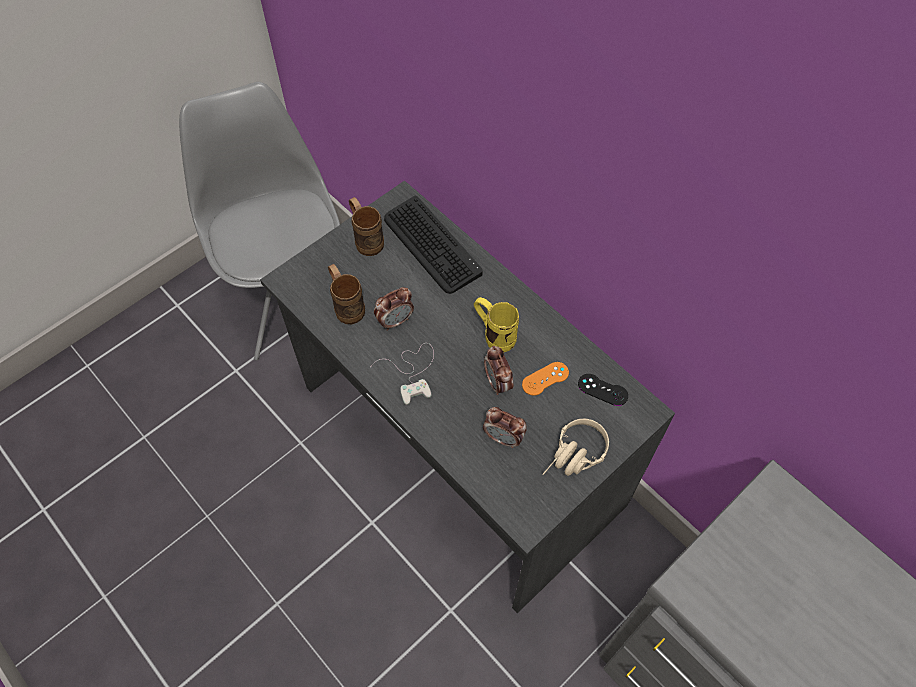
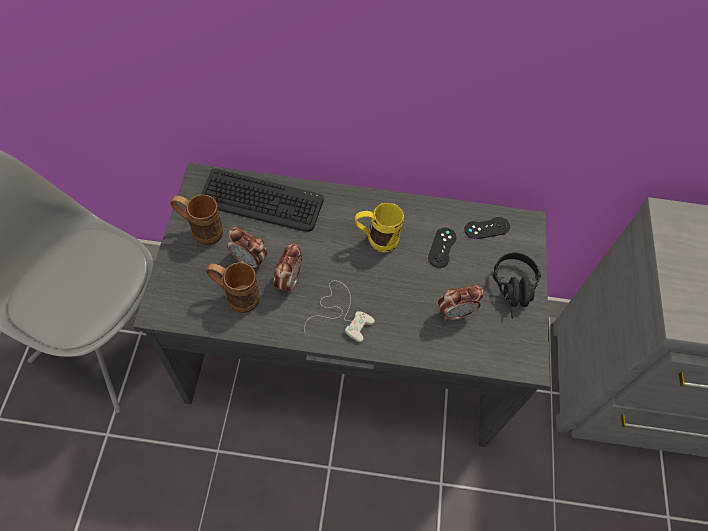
camera: 45 degrees left, 0 degrees up
(498, 383) = (412, 275): alarm clock -> alarm clock (249, 260)
(545, 379) = (442, 247): orange game controller -> black game controller
(573, 458) = (514, 291): beige headphones -> black headphones

